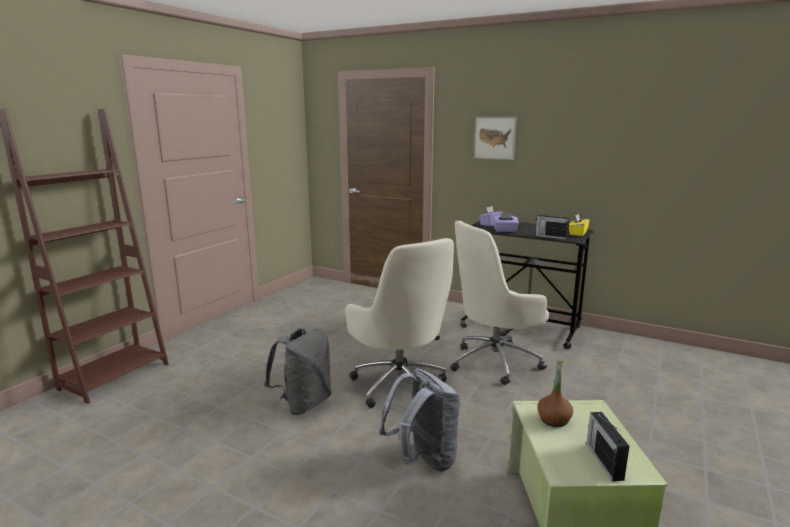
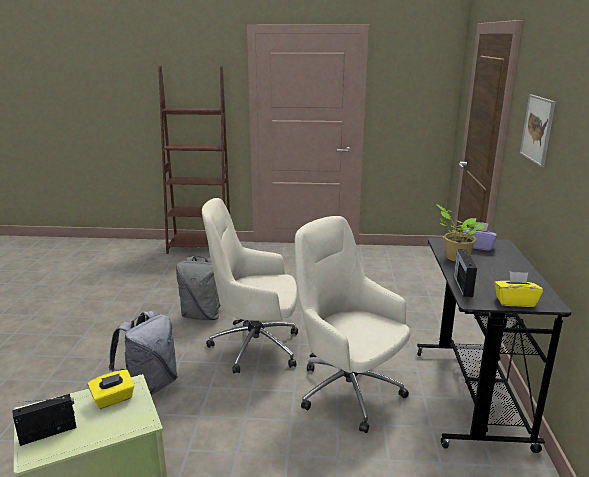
camera: 65 degrees right, 5 degrees up
(399, 387) = (255, 348): beige office chair -> beige office chair turned 60 degrees clockwise
(505, 230) = (455, 257): purple tissue box -> potted plant
(553, 420) = (113, 399): brown bottle -> yellow tissue box

